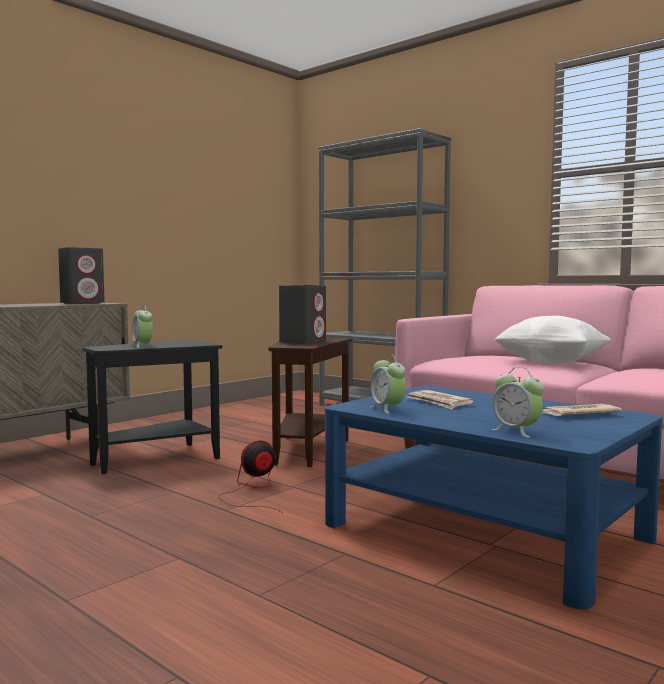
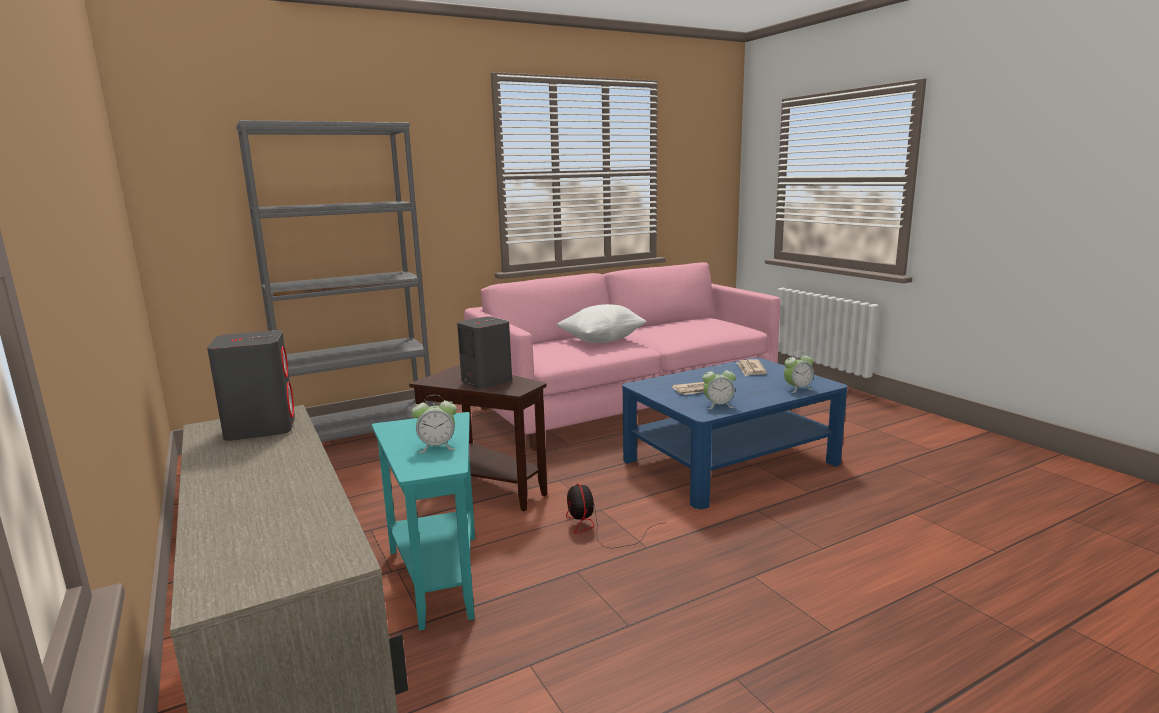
camera: 70 degrees left, 10 degrees up
(159, 459) = (438, 576): black side table -> turquoise side table

